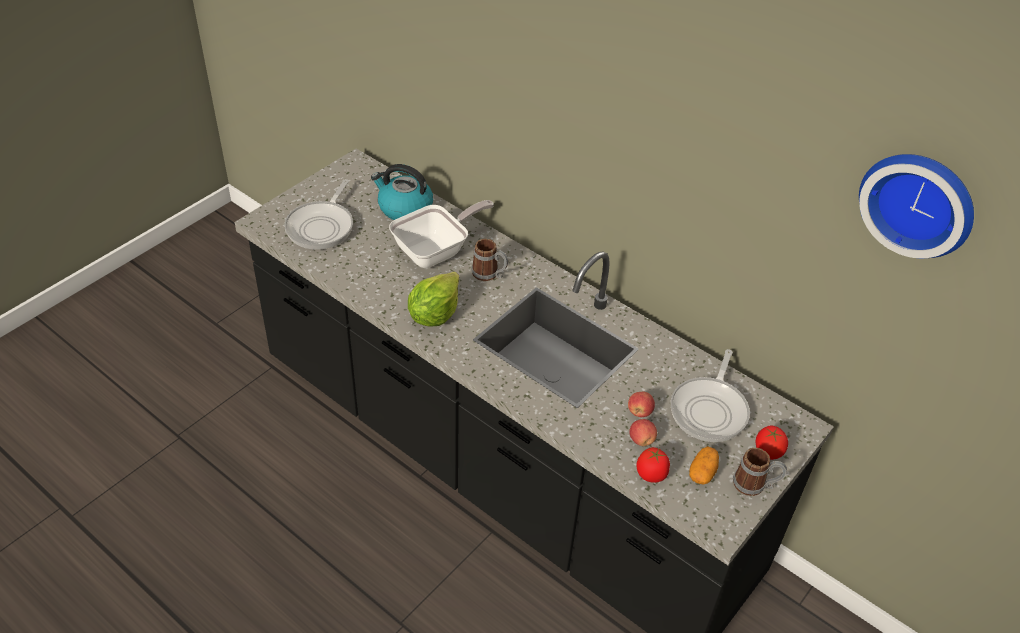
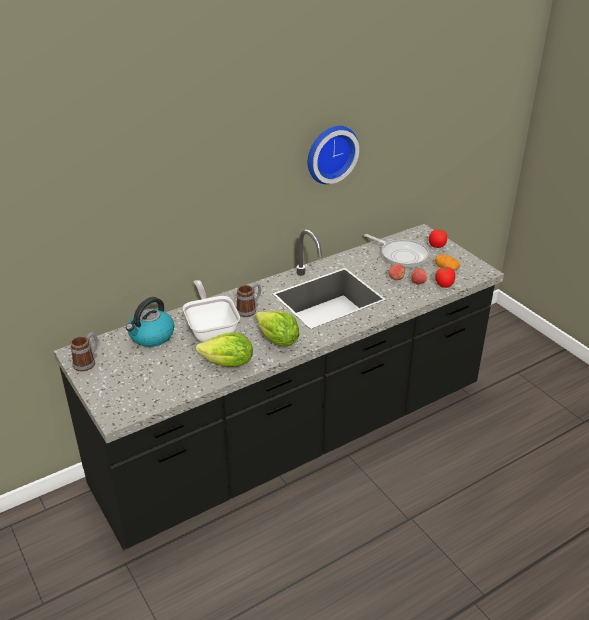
camera: 70 degrees left, 10 degrees down
(322, 226) = (146, 382): frying pan -> none
(374, 281) = (228, 364): none -> lettuce
(755, 485) = (458, 255): mug -> mug (88, 362)
(919, 202) = (432, 69): wall clock -> wall clock (330, 153)

